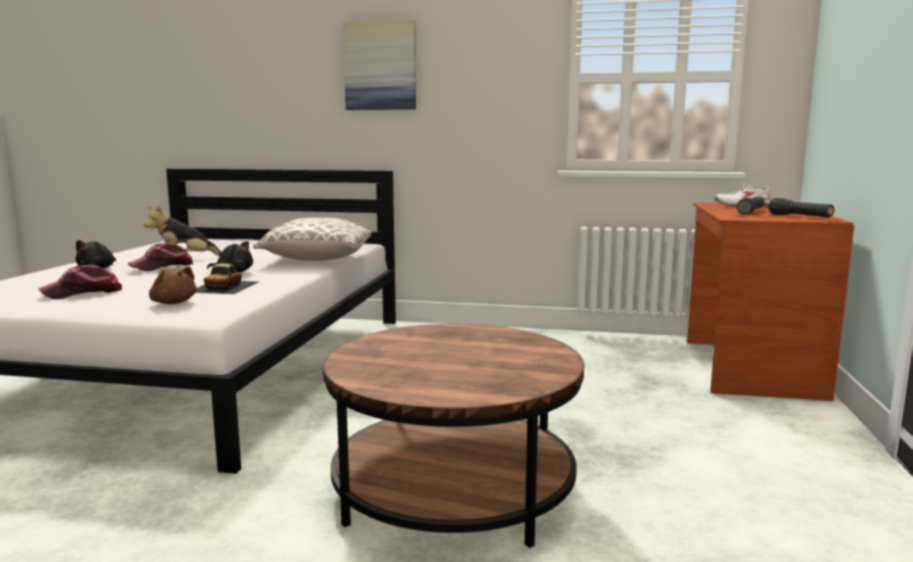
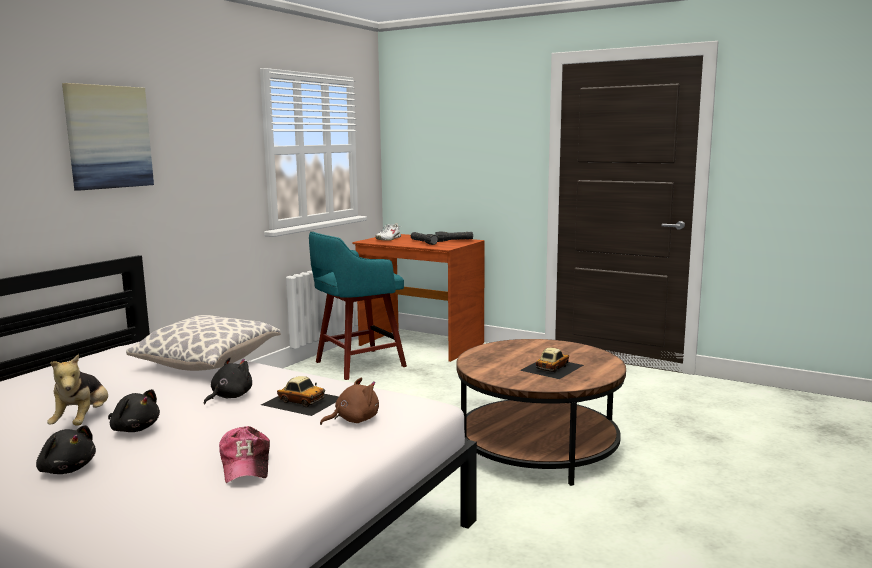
camera: 70 degrees left, 0 degrees up
(162, 267) = (134, 429): cap -> black plush toy
(430, 364) = (551, 367): none -> toy car
(622, 353) = (357, 365): none -> turquoise stool

